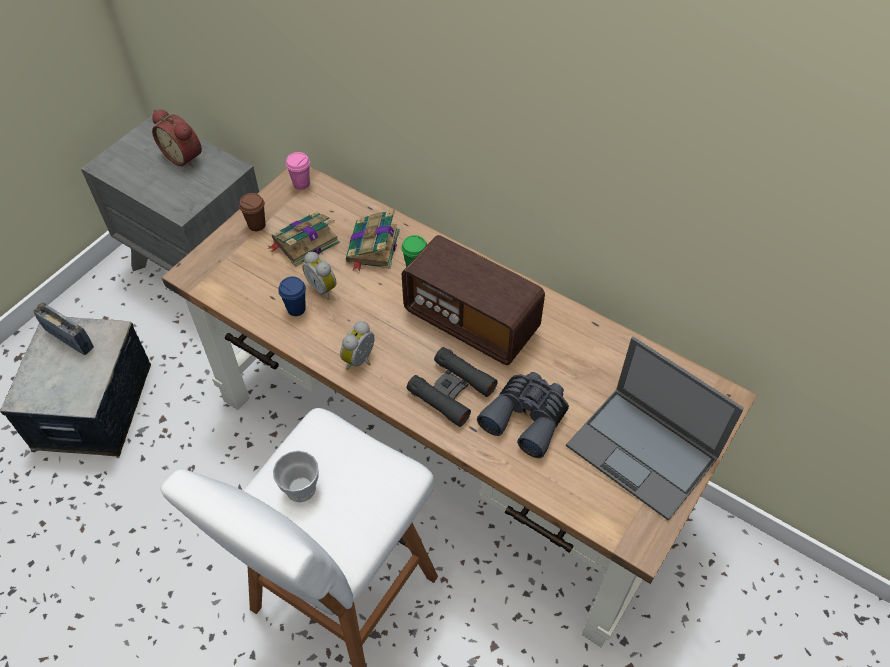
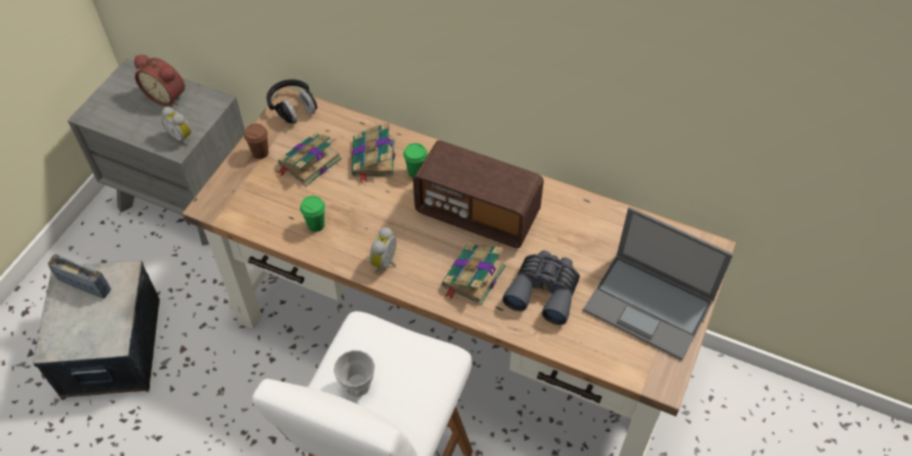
camera: 10 degrees left, 0 degrees up
(296, 309) = (316, 225): blue cup -> green cup
(301, 184) = (293, 109): pink cup -> black headphones
(323, 288) = (337, 202): alarm clock -> alarm clock (182, 137)
(451, 390) = (473, 277): black binoculars -> book

